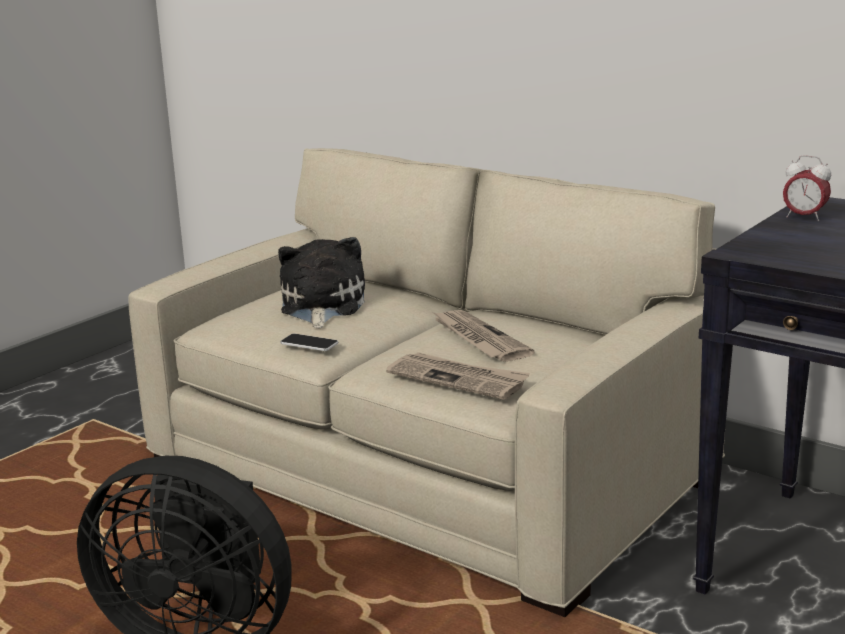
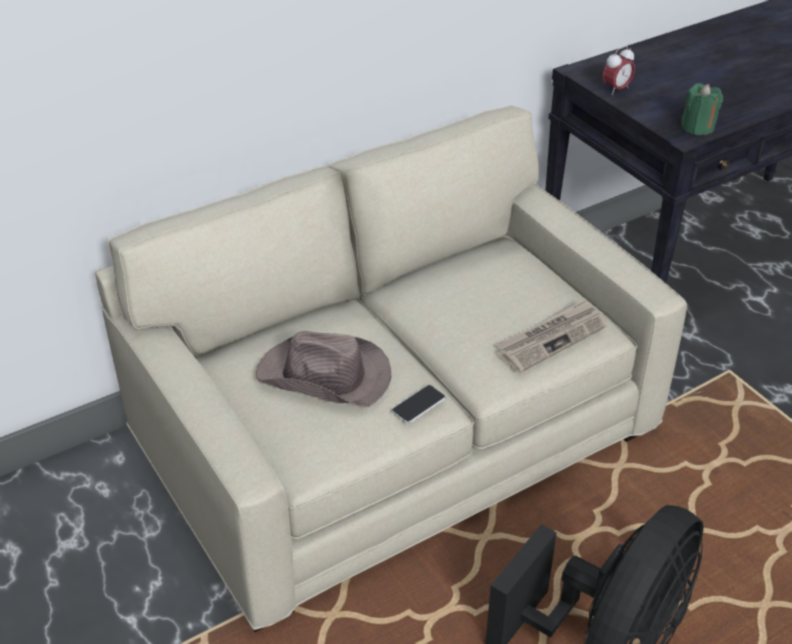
camera: 70 degrees left, 20 degrees up
(321, 306) = (325, 377): plush toy -> brown hat
(478, 339) = (474, 305): newspaper -> none
(777, 255) = (698, 127): none -> green candle

